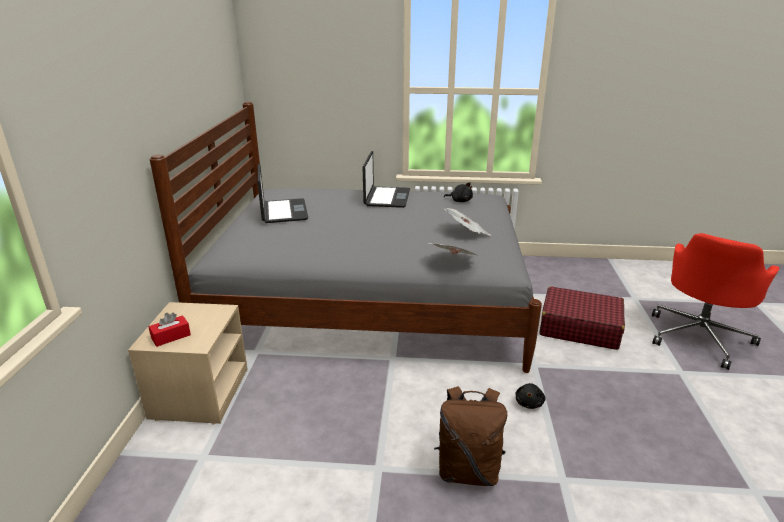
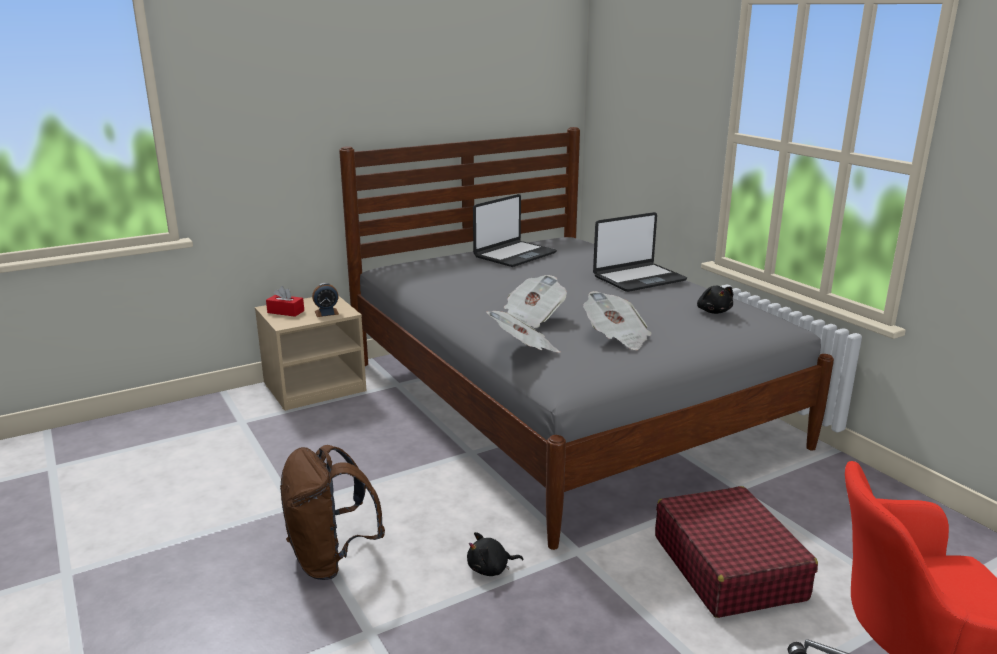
camera: 55 degrees right, 5 degrees down
(208, 318) = (326, 312): none -> alarm clock
(408, 244) = (531, 319): none -> newspaper

